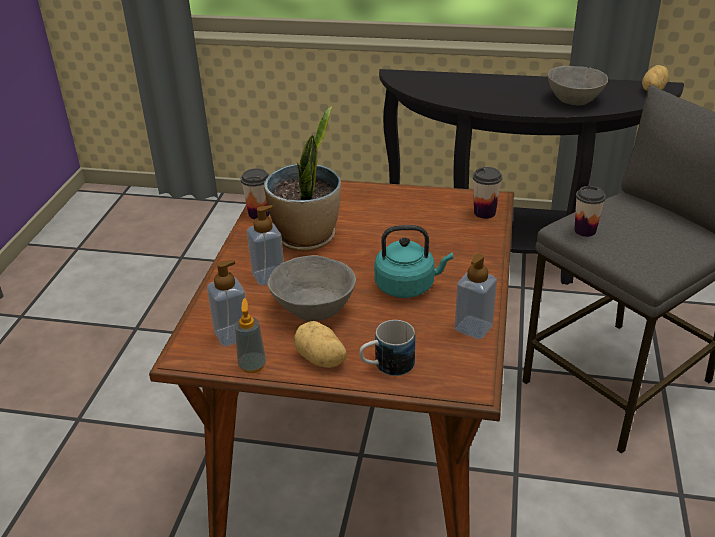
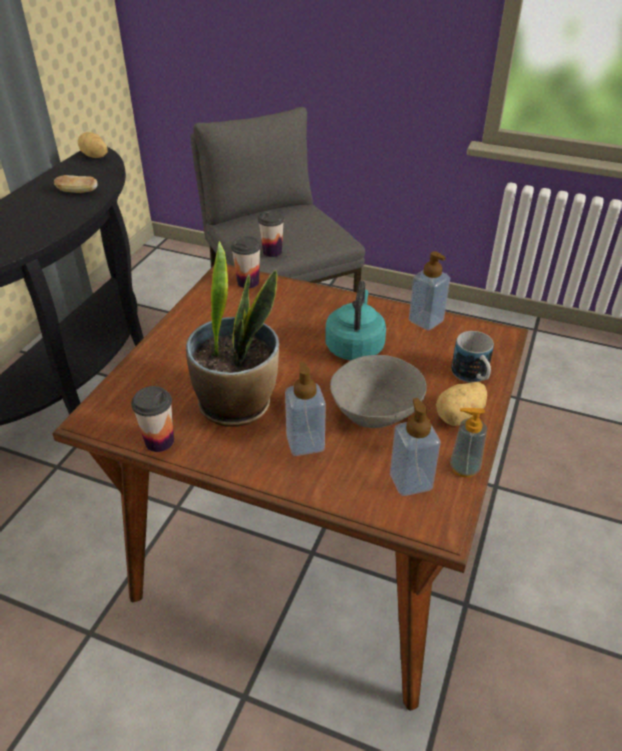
camera: 80 degrees left, 5 degrees up
(575, 100) = (78, 192): grey bowl -> bread

